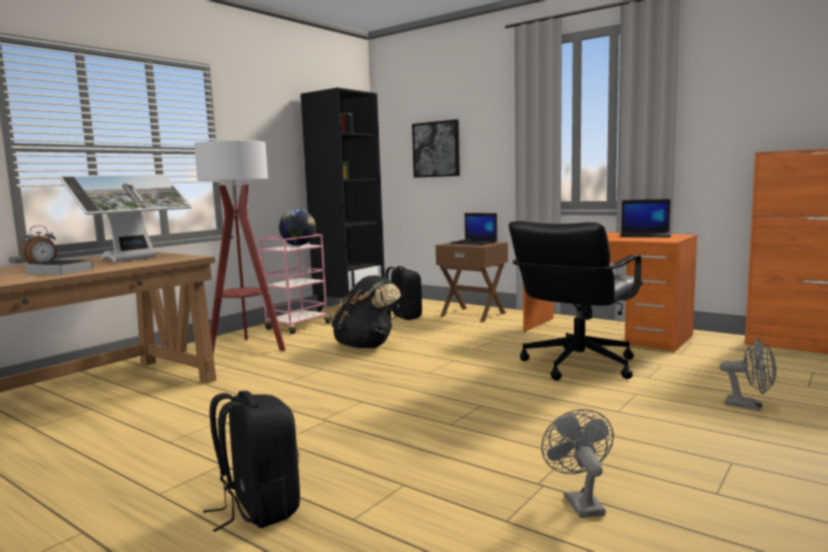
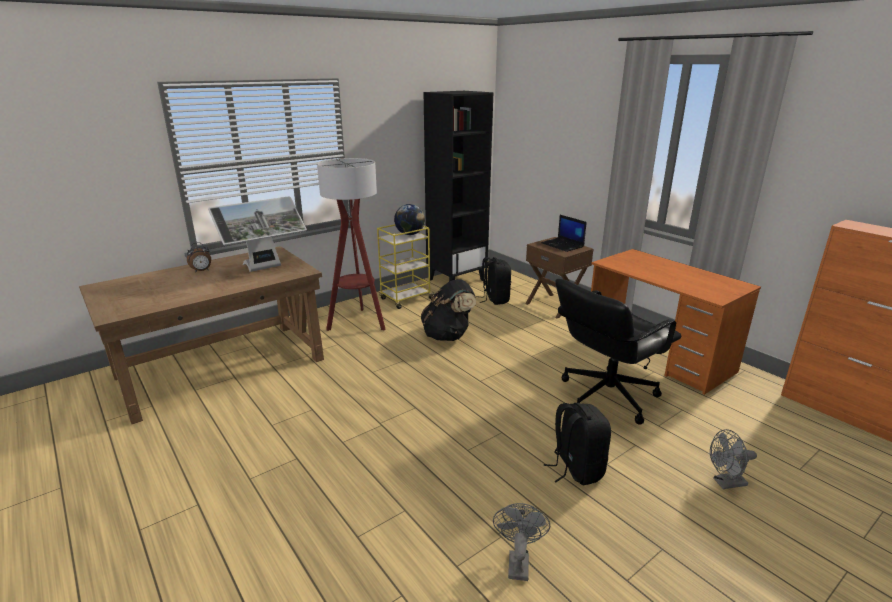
camera: 15 degrees right, 15 degrees up
(57, 271) = (206, 285): book -> none
(258, 509) = (303, 510): black backpack -> black backpack (576, 469)
(297, 326) = (406, 299): pink cart -> yellow cart
(436, 149) = (546, 145): picture -> none
(645, 235) = (708, 280): laptop -> none
(750, 406) = (725, 483): grey fan -> grey fan turned 120 degrees clockwise

